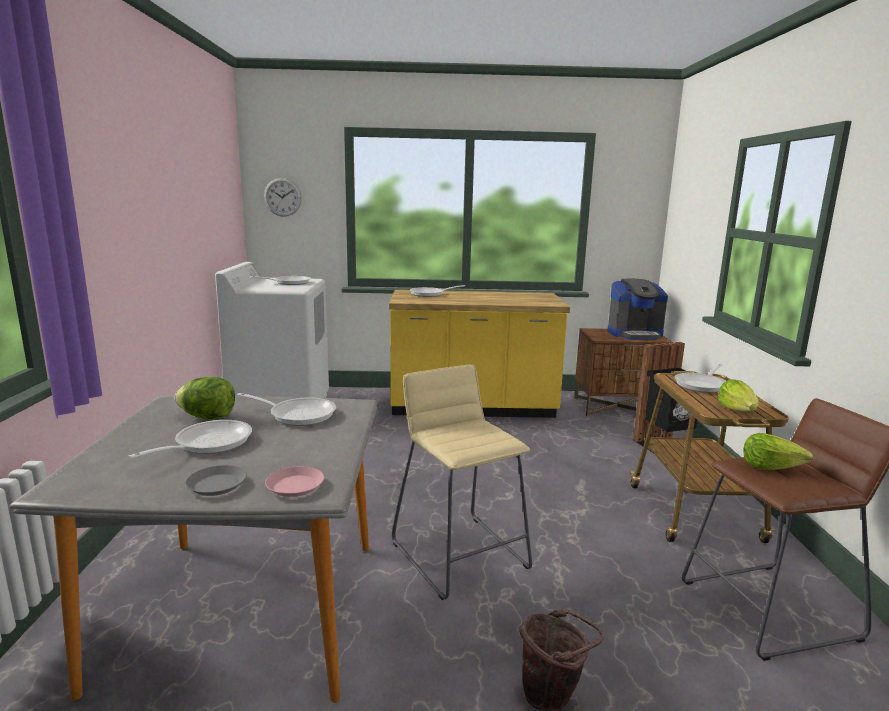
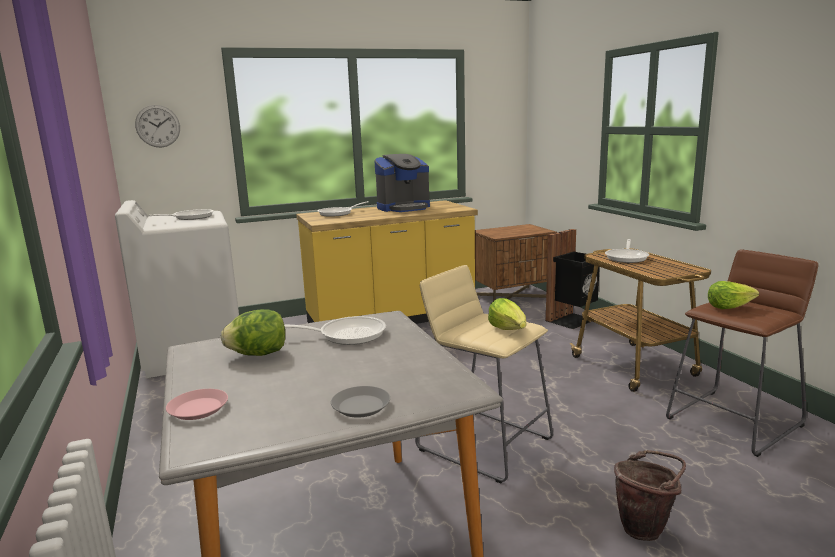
camera: 20 degrees left, 0 degrees up
(207, 444) = (295, 376): frying pan -> none
(295, 486) = (435, 390): pink plate -> pink plate (198, 409)
(635, 334) = (520, 229): coffee machine -> coffee machine (403, 208)
(738, 410) = (673, 271): lettuce -> lettuce (508, 329)

